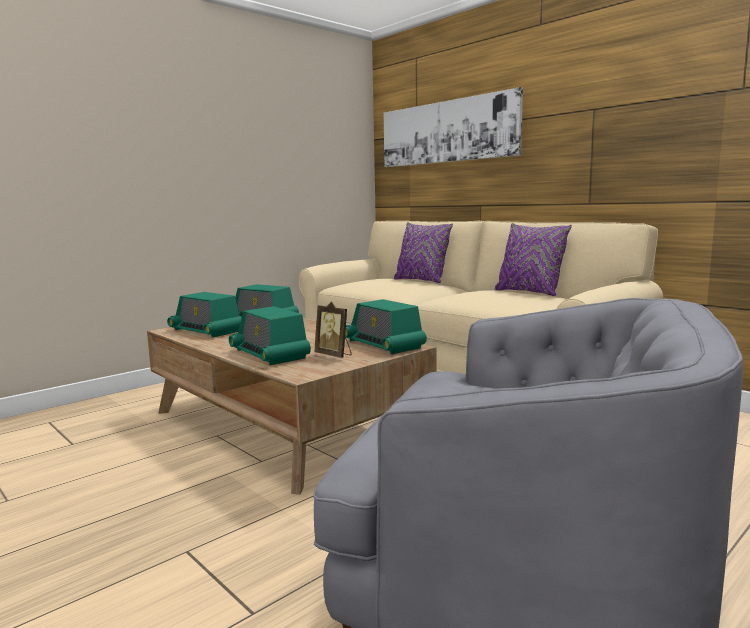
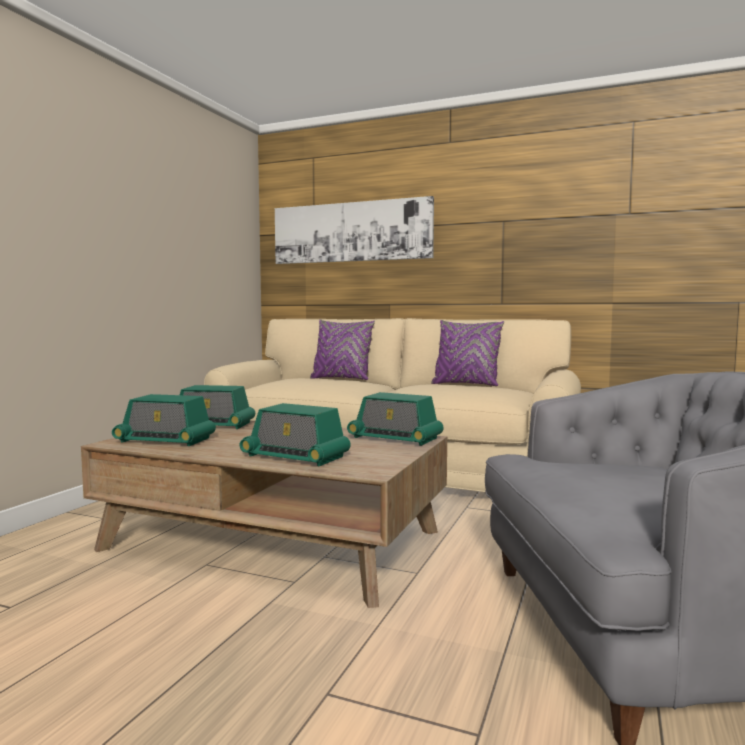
camera: 25 degrees left, 5 degrees down
(334, 355) = (367, 451): picture frame -> none

